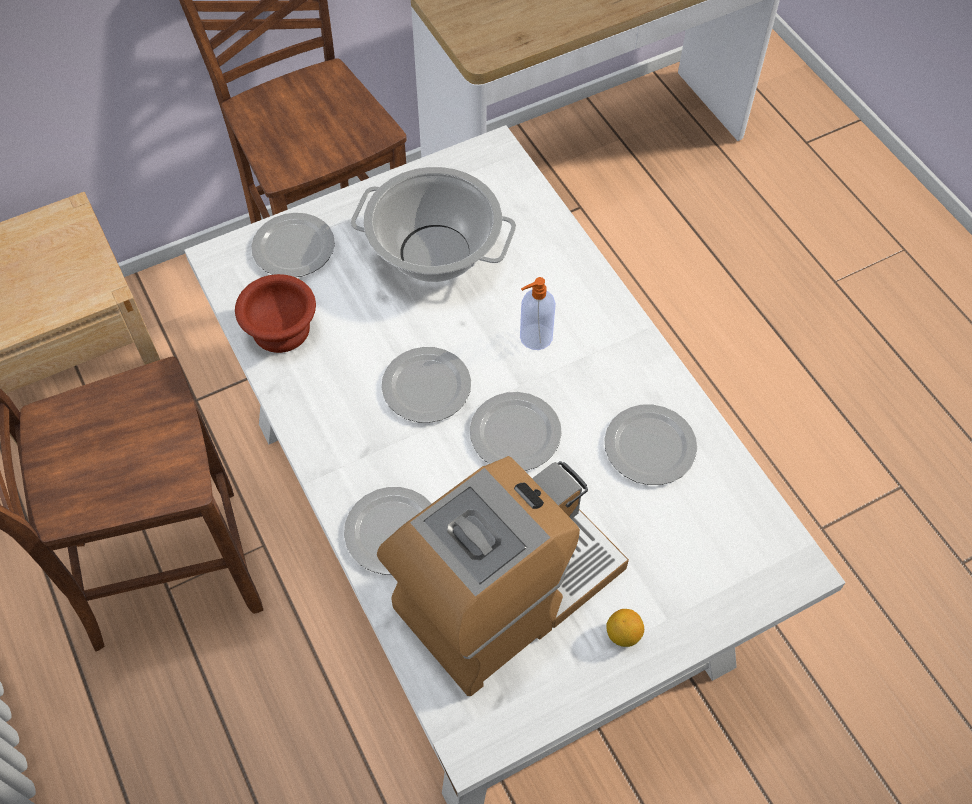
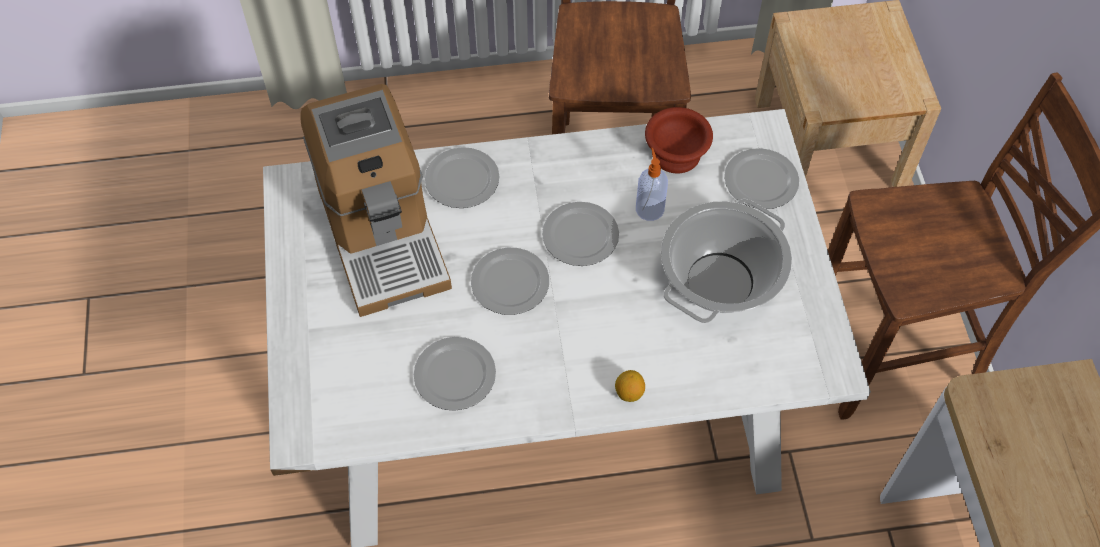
camera: 110 degrees right, 0 degrees up
(535, 337) = (598, 328): soap dispenser -> soap dispenser (649, 208)
(623, 634) = (311, 295): lemon -> lemon (629, 392)

